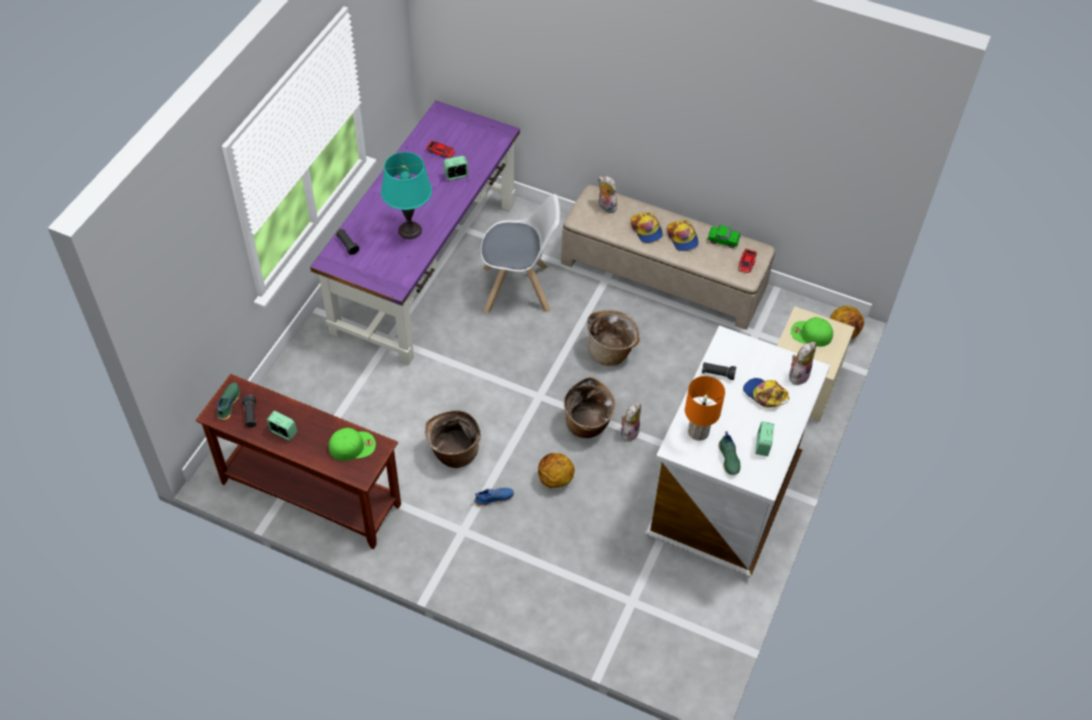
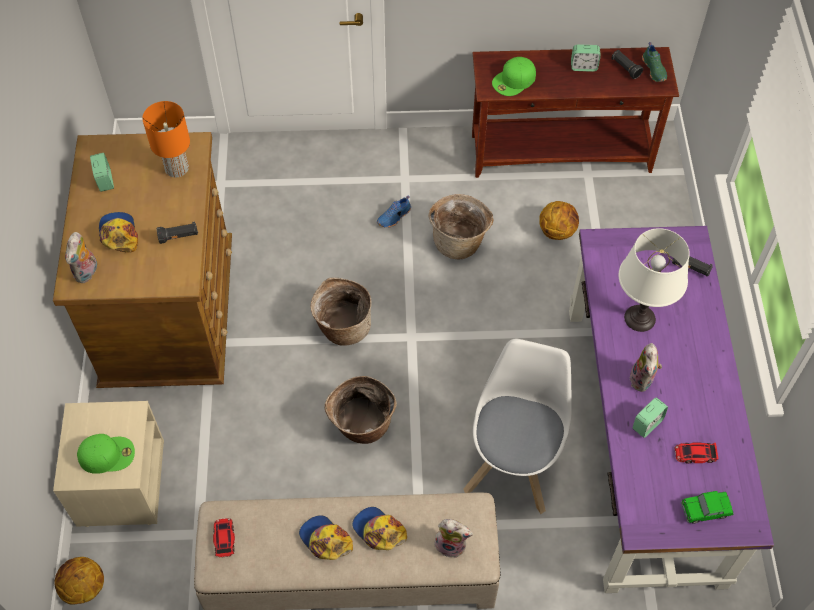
camera: 155 degrees right, 5 degrees up
(409, 230) = (640, 318): turquoise table lamp -> white table lamp
(519, 289) = (514, 461): chair -> chair turned 135 degrees clockwise
(554, 480) = (346, 258): basketball -> basketball (557, 231)
(629, 431) = (296, 339): plush toy -> plush toy (643, 380)
(723, 240) = (269, 562): toy car -> toy car (705, 510)
(724, 497) = (168, 312): white dresser -> brown dresser
(729, 459) = (135, 155): green shoe -> none
(764, 395) = (119, 234): cap -> cap turned 120 degrees counterclockwise

